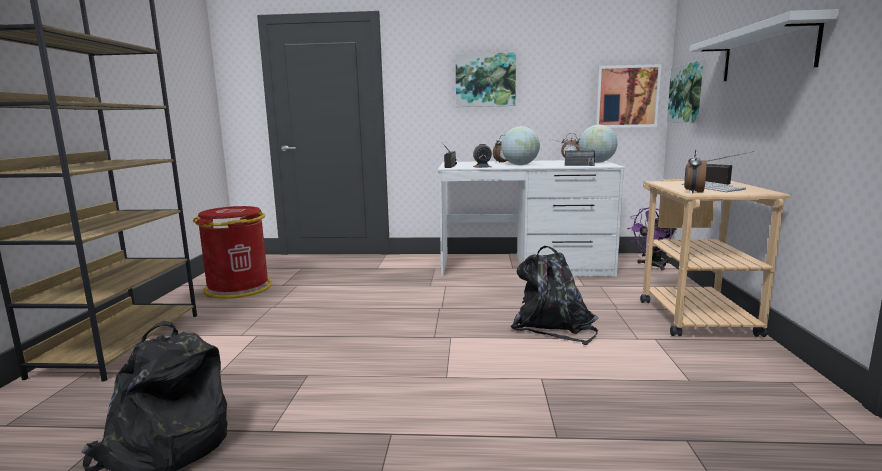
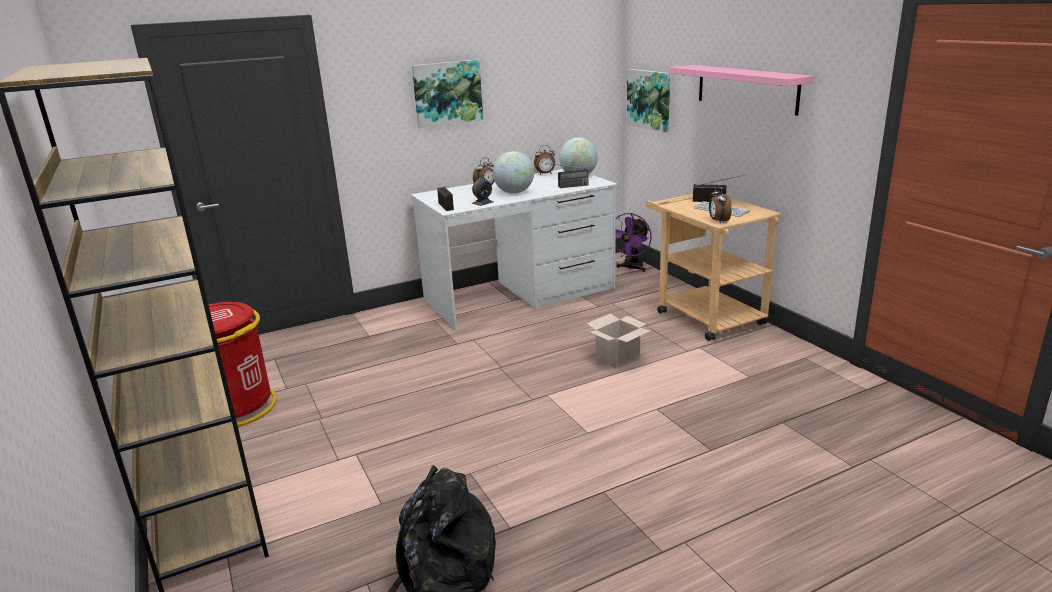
camera: 30 degrees left, 10 degrees up
(553, 327) = (617, 358): black backpack -> cardboard box
(627, 96) = (587, 99): picture -> none
(766, 52) = (746, 88): white shelf -> pink shelf

